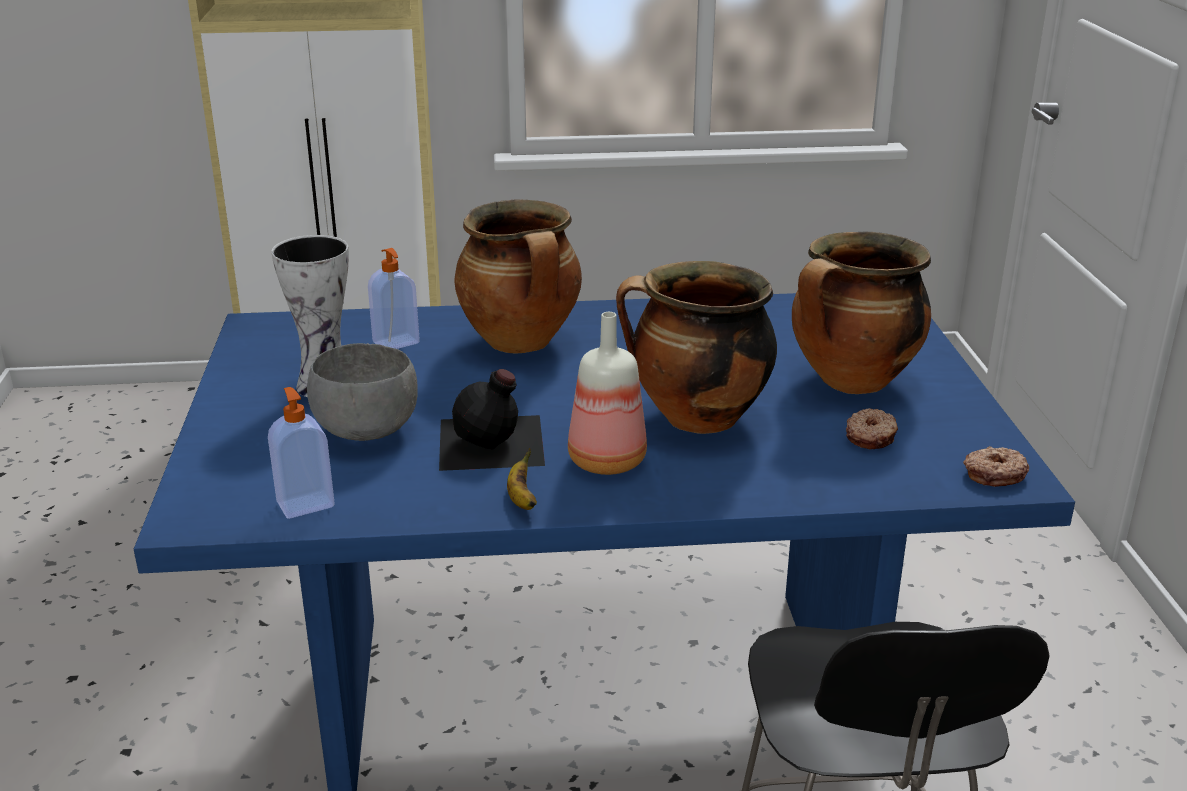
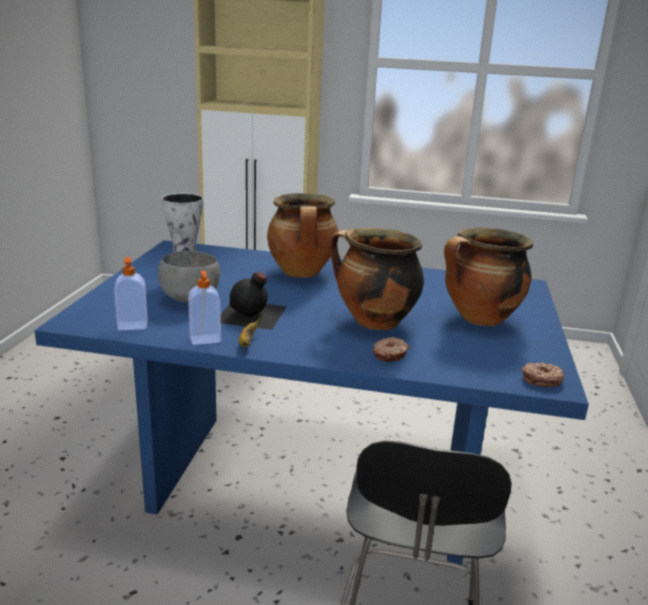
camera: 15 degrees right, 5 degrees down
(396, 343) = (236, 264): soap dispenser -> soap dispenser (205, 340)
(606, 463) = (307, 334): bottle -> none
(871, 437) = (474, 347): donut -> donut (390, 355)

